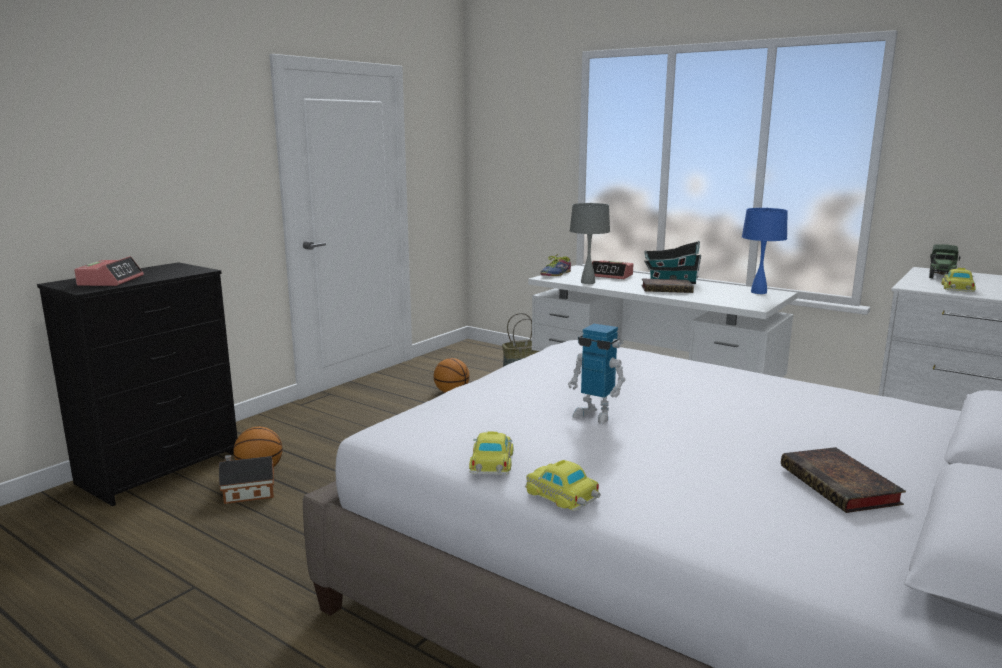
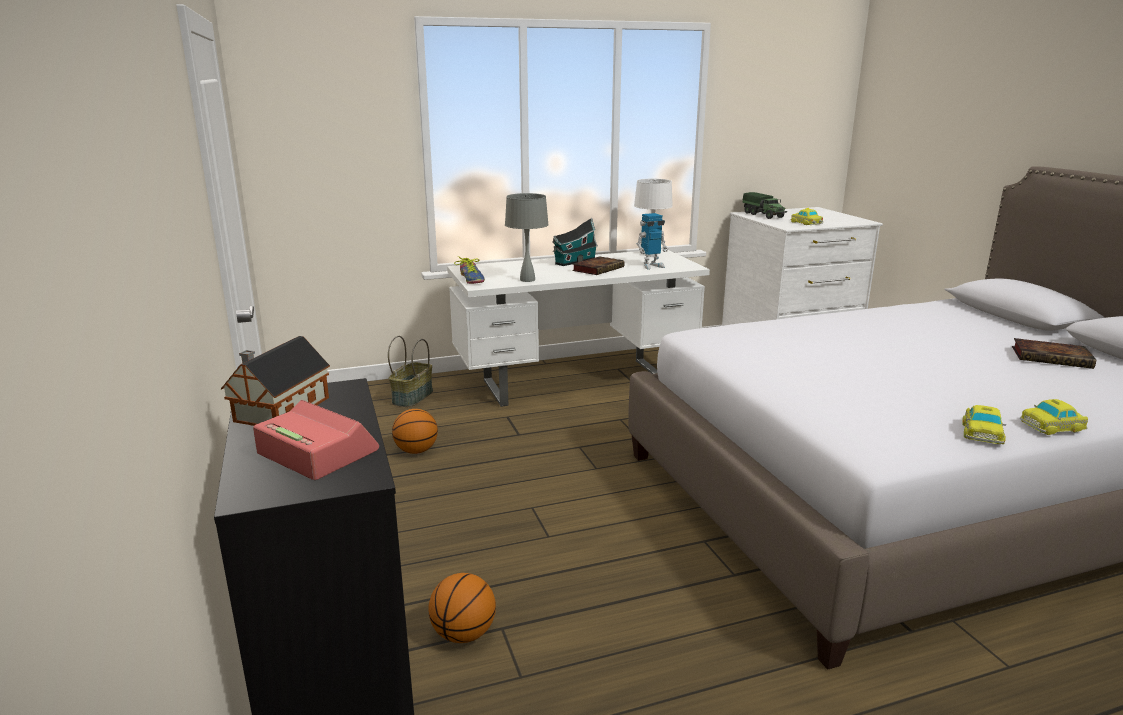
camera: 55 degrees left, 5 degrees up
(247, 493) = (517, 659): toy house -> toy house (279, 411)
(491, 463) = (982, 432): toy car -> toy car turned 105 degrees counterclockwise
(595, 414) = (888, 376): toy robot -> toy robot (651, 266)
(611, 275) = (517, 268): alarm clock -> none
(758, 292) = (651, 255): blue table lamp -> white table lamp

